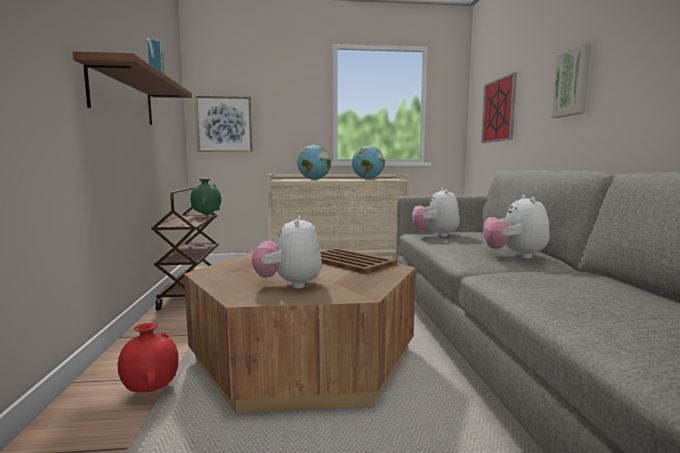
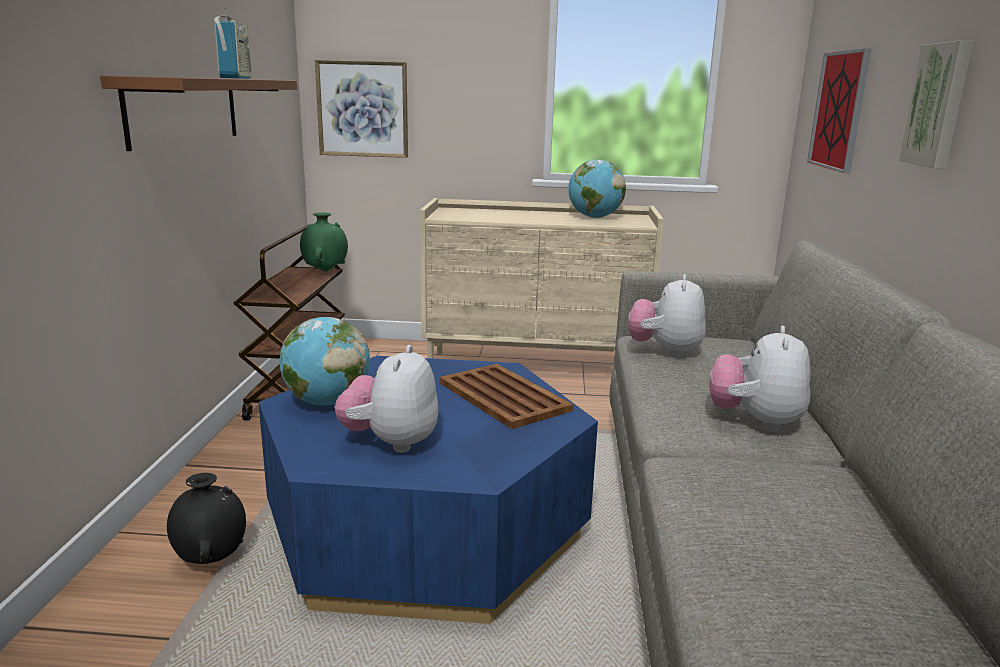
camera: 10 degrees right, 10 degrees up
(151, 390) = (211, 558): red vase -> black vase
(304, 356) = (426, 528): brown coffee table -> blue coffee table
(314, 179) = (500, 216): globe -> globe (327, 402)

